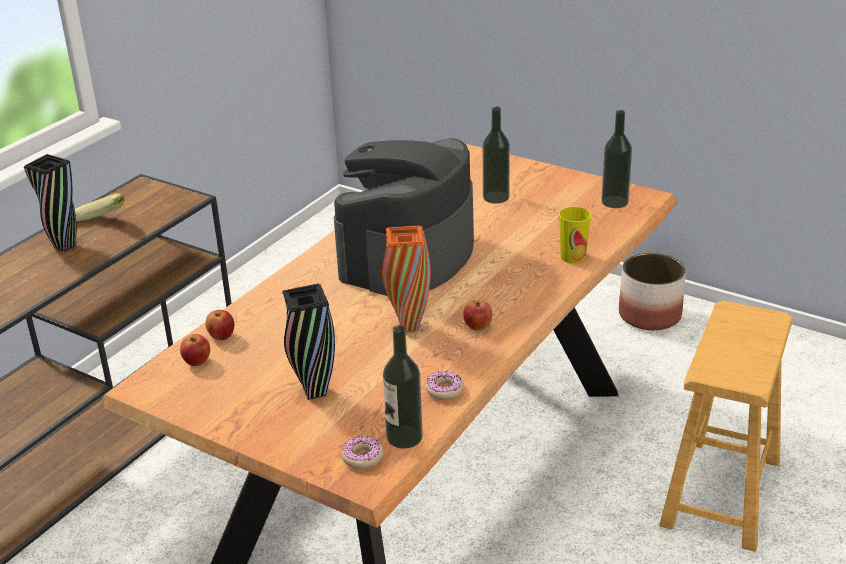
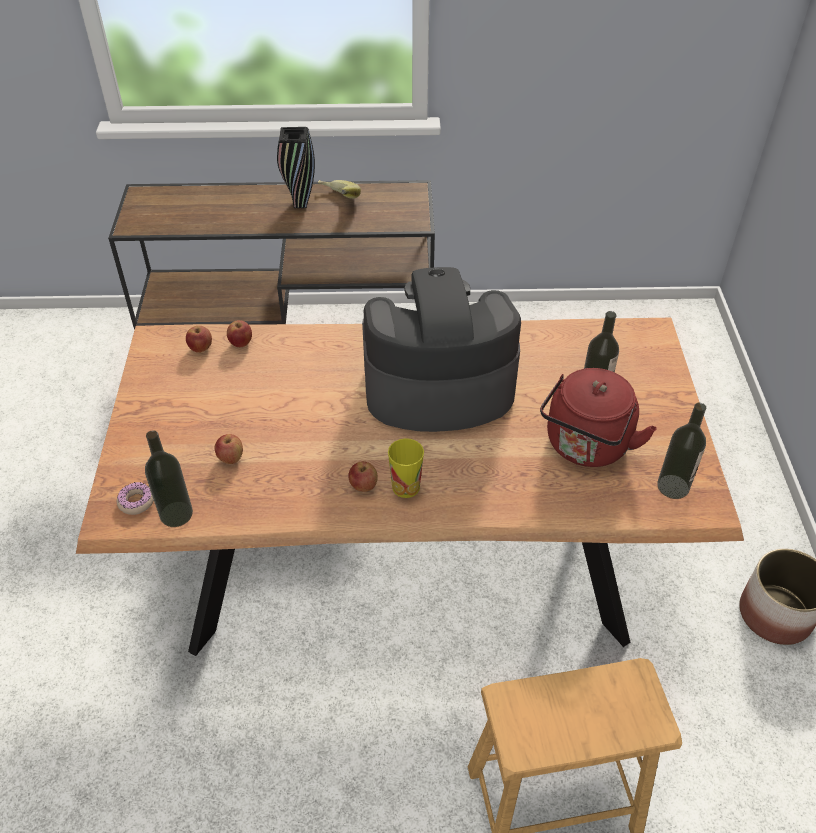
camera: 55 degrees right, 15 degrees up
(314, 392) = (203, 431): black vase -> none
(368, 386) = (230, 458): none -> apple
(408, 326) = (331, 441): orange vase -> none
(445, 390) = (254, 509): donut -> none
(543, 219) = (586, 447): none -> red kettle
(573, 256) = (536, 500): cup -> cup (406, 487)

